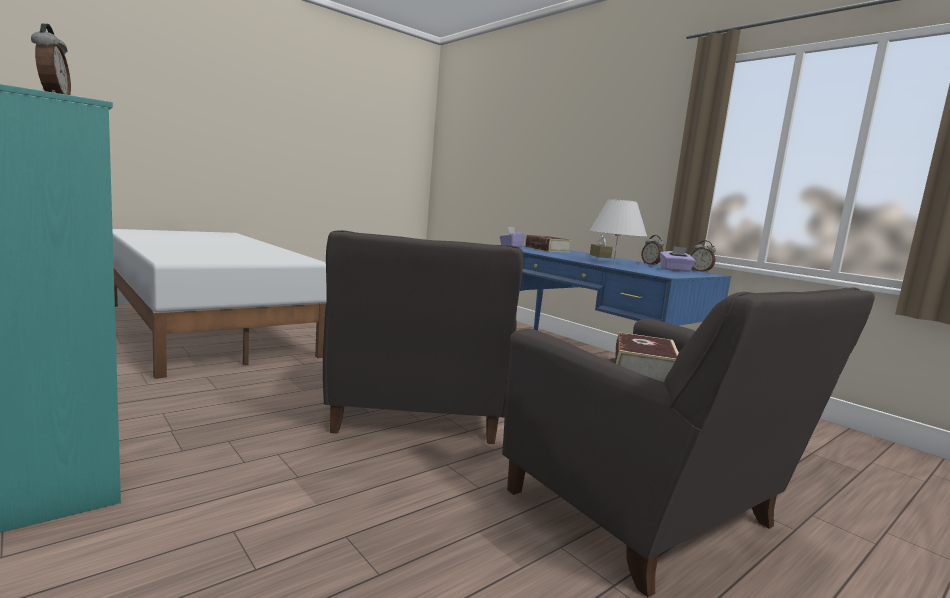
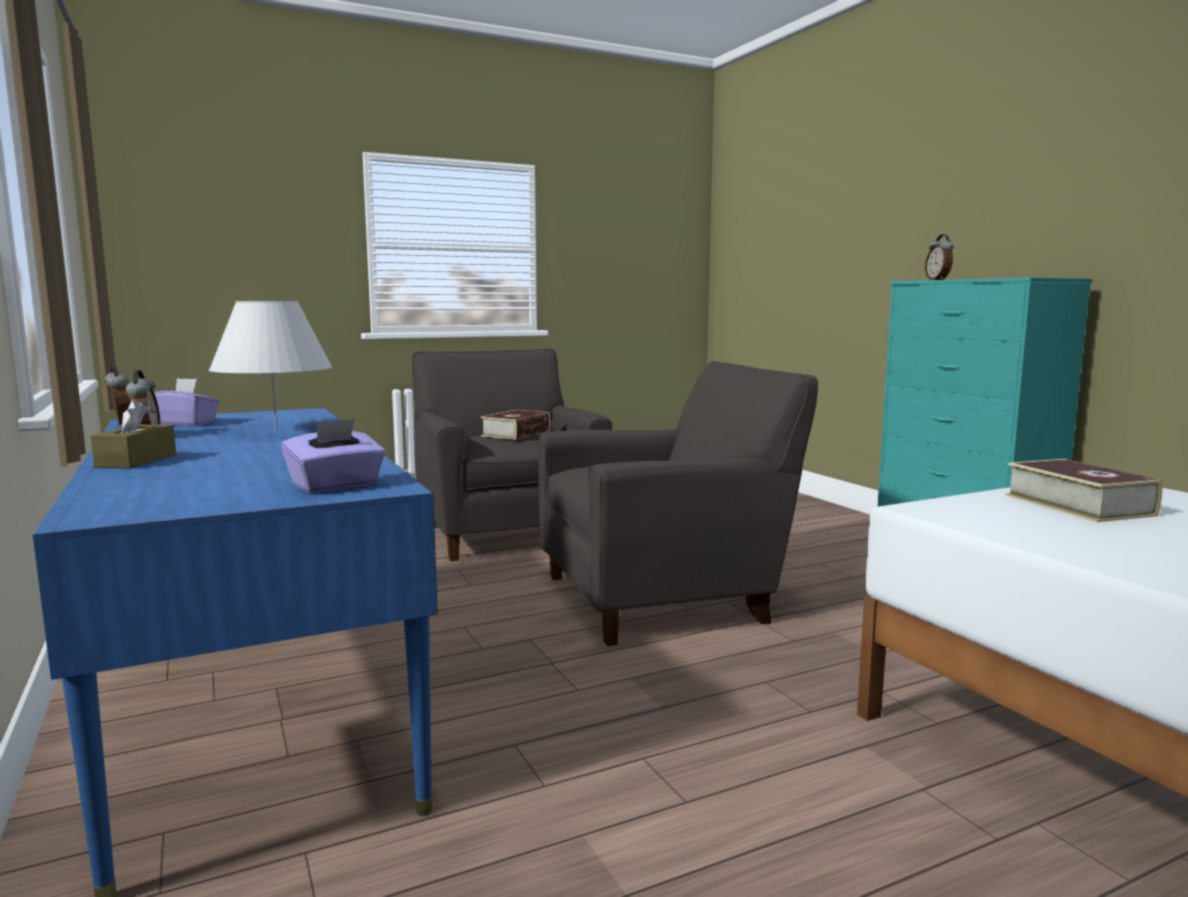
camera: 165 degrees left, 0 degrees up
(417, 415) = (665, 596): grey armchair -> grey armchair turned 60 degrees clockwise
(546, 249) = (210, 484): book -> book (1078, 505)

